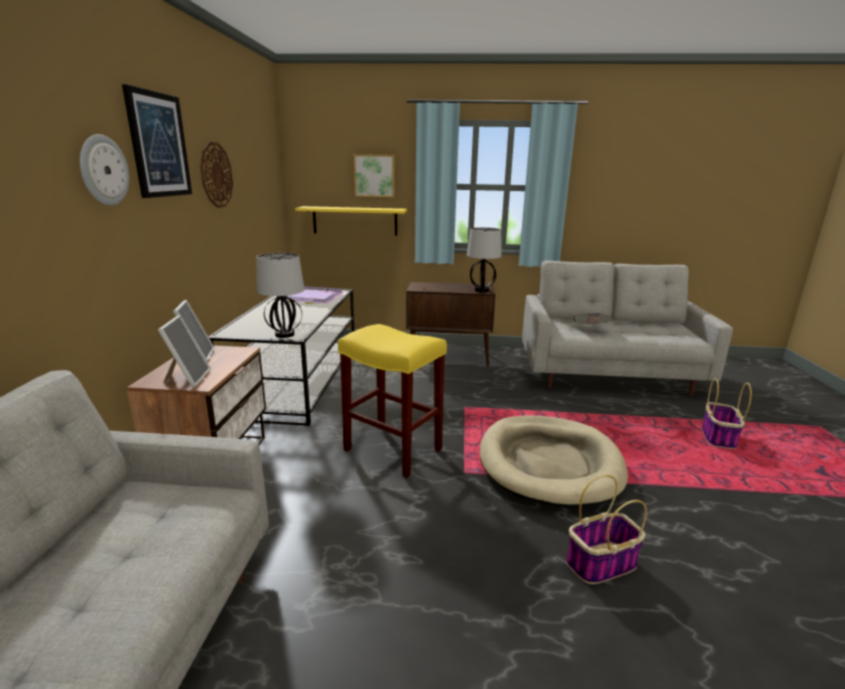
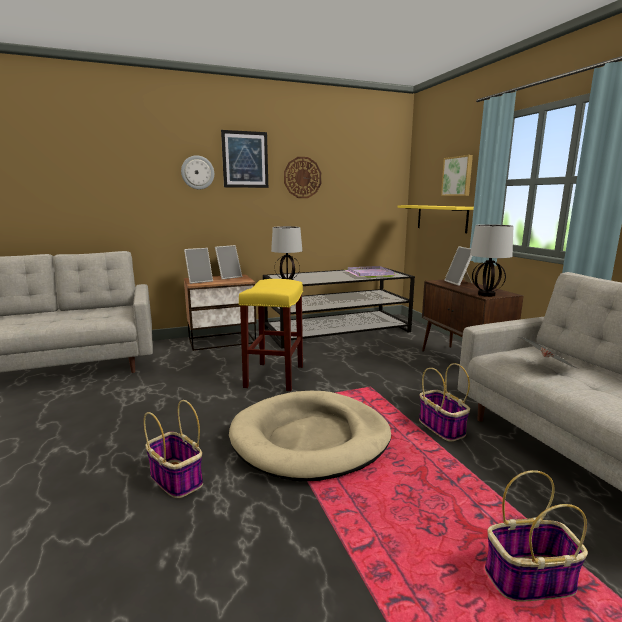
camera: 65 degrees right, 5 degrees down
(431, 285) = (459, 283): none -> picture frame
(554, 403) = (442, 428): none -> basket

